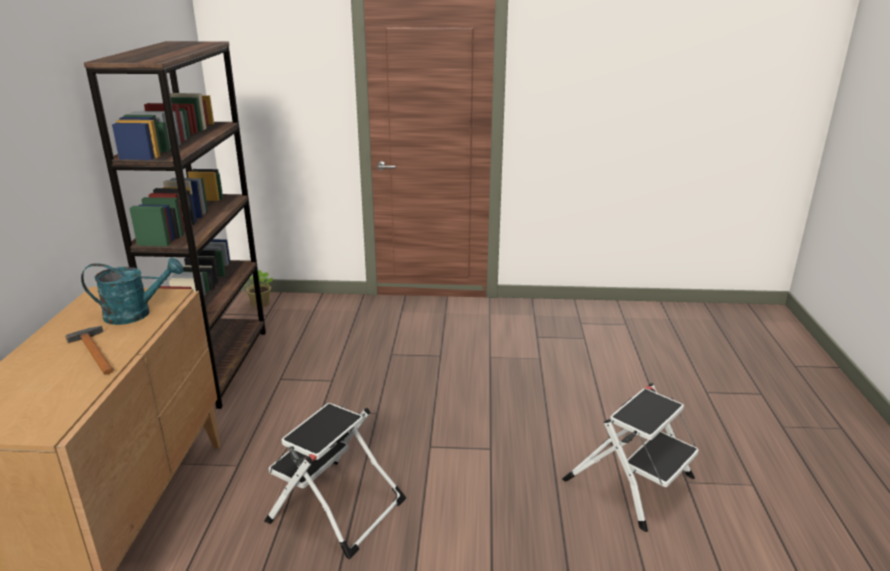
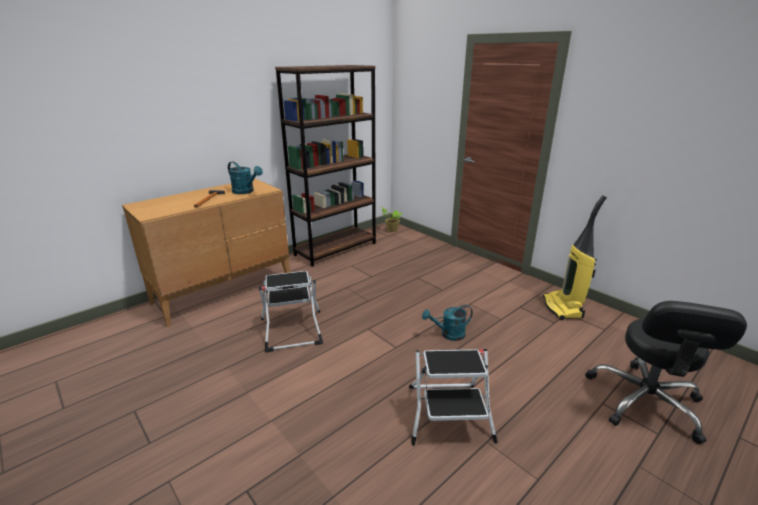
camera: 45 degrees right, 0 degrees up
(518, 402) = (448, 334): none -> turquoise watering can
(572, 319) = (563, 308): none -> vacuum cleaner
(729, 375) = (645, 405): none -> black office chair

